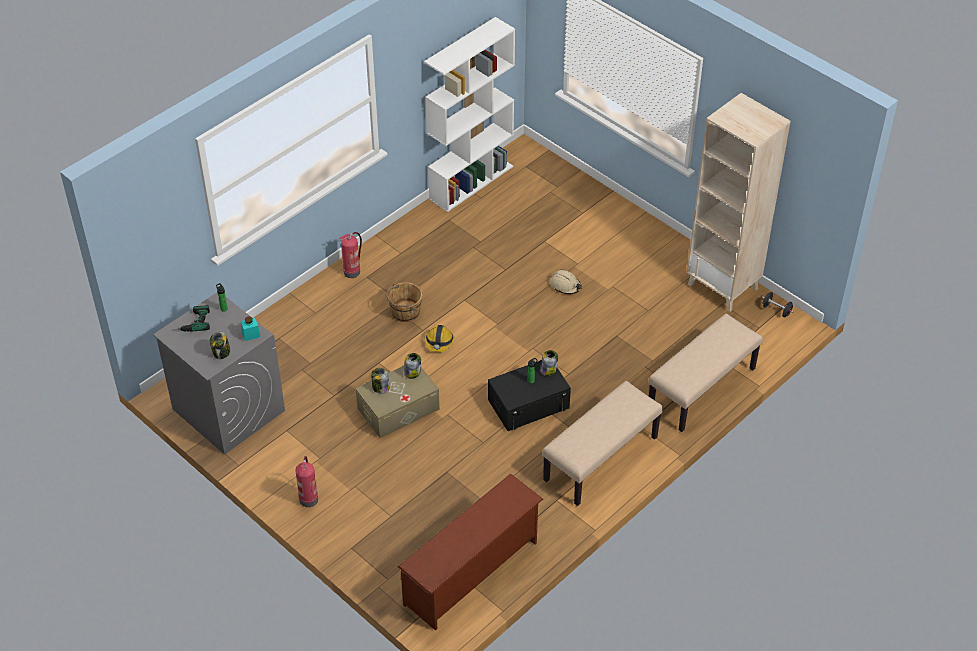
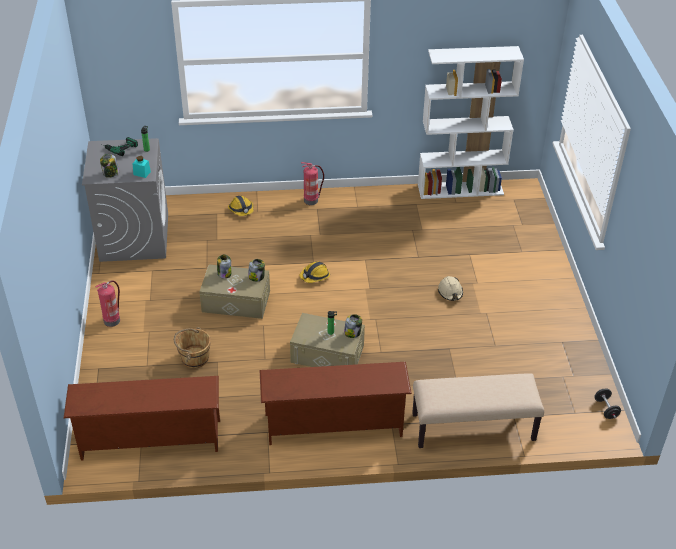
camera: 40 degrees right, 5 degrees down
(298, 320) = (241, 210): none -> hard hat
(405, 312) = (315, 244): brown bucket -> brown bucket (194, 357)
(528, 404) = (327, 354): black storage box -> beige storage box
(601, 459) = (333, 426): beige bench -> brown shoe rack
(723, 286) = (578, 365): beige bookcase -> none

